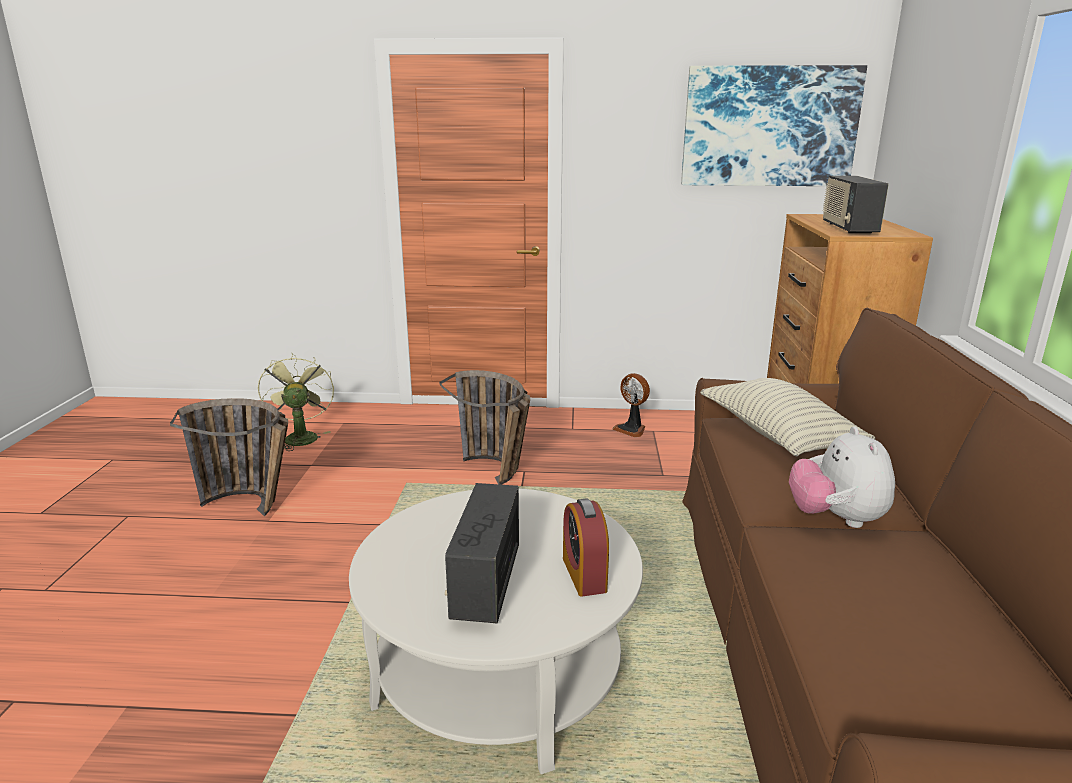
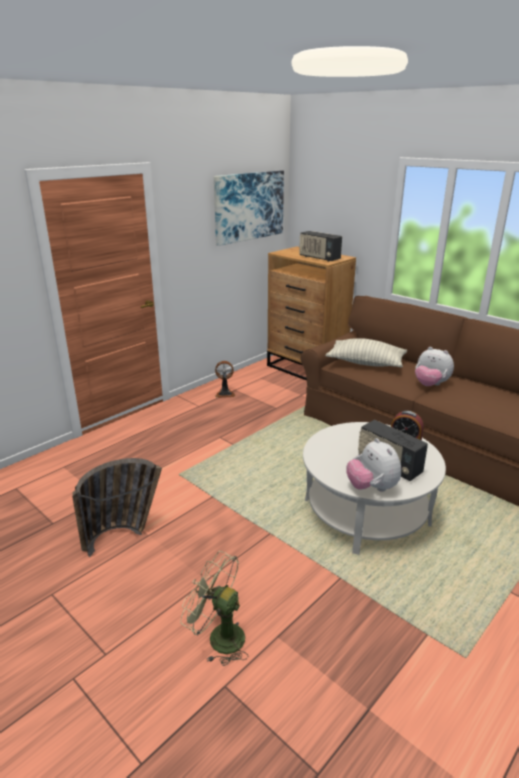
camera: 50 degrees left, 5 degrees up
(300, 436) = (54, 489): green fan -> green fan (219, 636)
(390, 589) = (372, 487): none -> plush toy
(498, 475) = (212, 445): basket -> none

